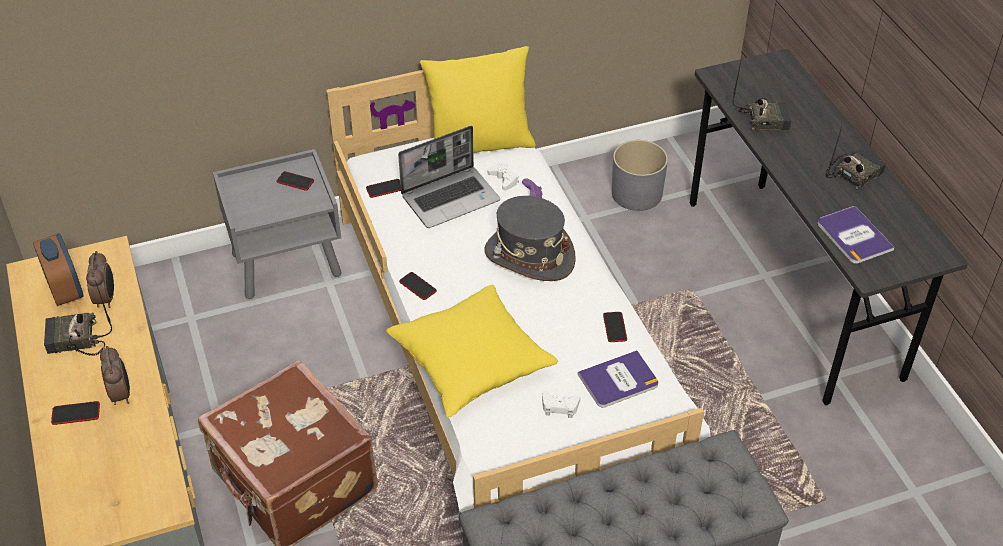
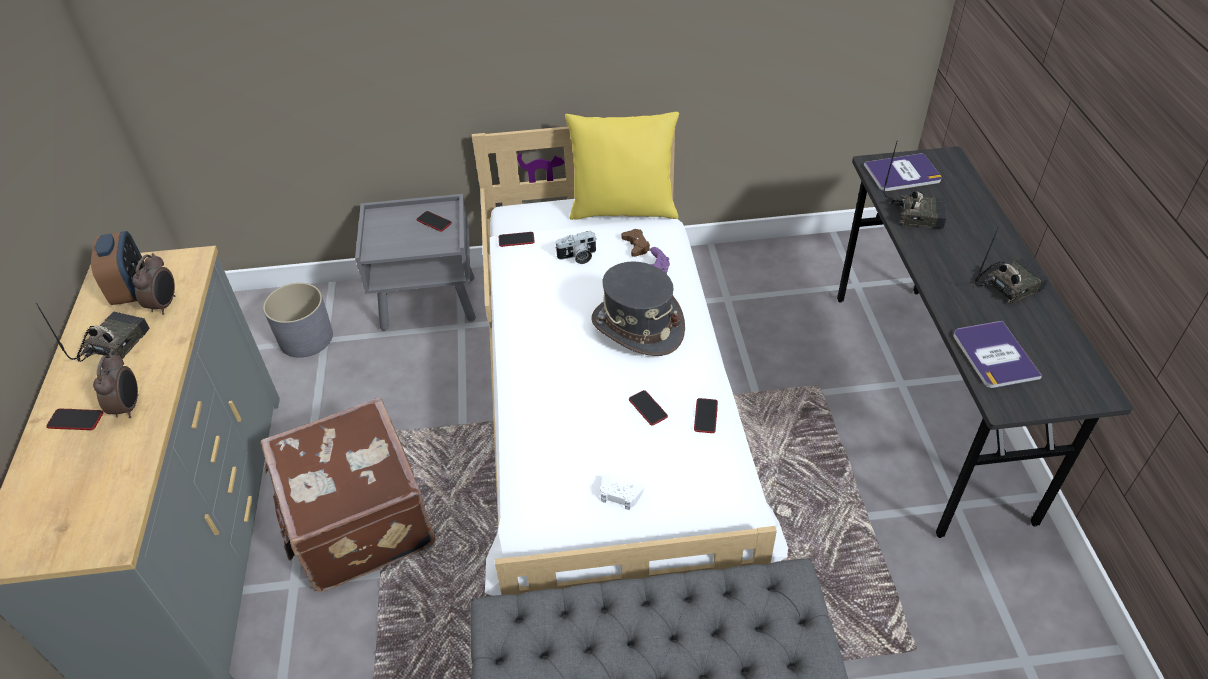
camera: 15 degrees right, 0 degrees up
(74, 341) = (114, 343): radio -> radio turned 105 degrees clockwise
(417, 286) = (514, 341): phone -> phone (648, 408)
(451, 198) = (578, 257): laptop -> camera
(471, 362) = (542, 428): yellow pillow -> none
(503, 179) = (636, 246): white game controller -> brown game controller
(618, 380) = (693, 476): book -> book (902, 173)
(636, 193) = (785, 281): grey planter -> grey planter (306, 338)

